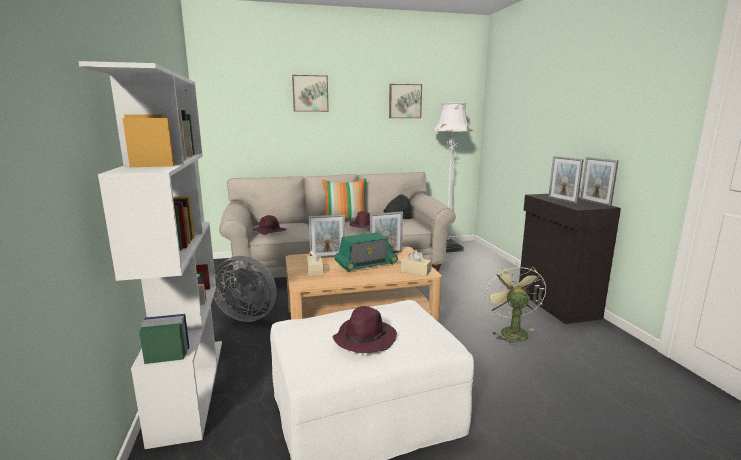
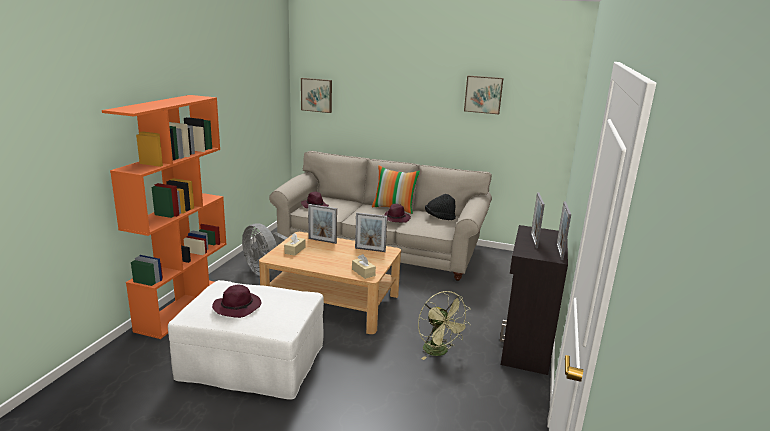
camera: 30 degrees right, 5 degrees up
(189, 385) = (184, 306): white bookcase -> orange bookcase
(310, 93) = (387, 80): picture -> picture (317, 95)
(366, 264) = (338, 255): radio -> none
(446, 248) = (509, 258): white floor lamp -> none
(511, 331) = (439, 352): green fan -> green fan turned 120 degrees clockwise

